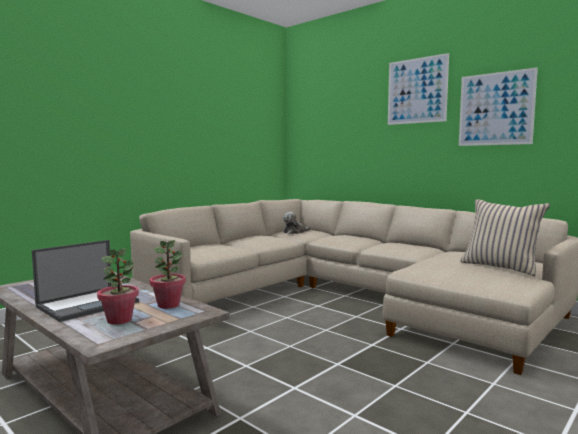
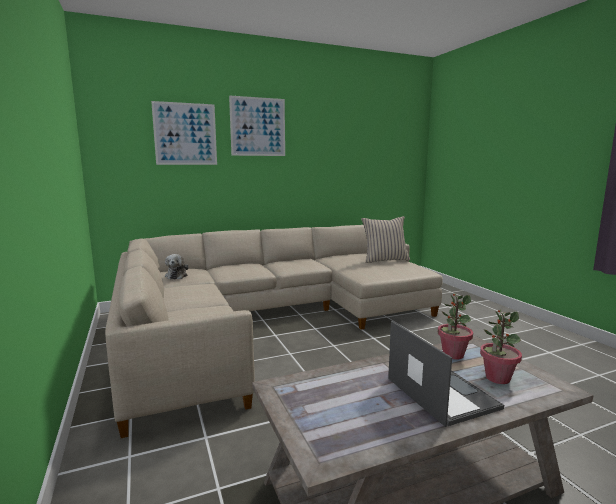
camera: 65 degrees left, 5 degrees up
(495, 109) = (319, 149): picture -> picture (185, 134)

